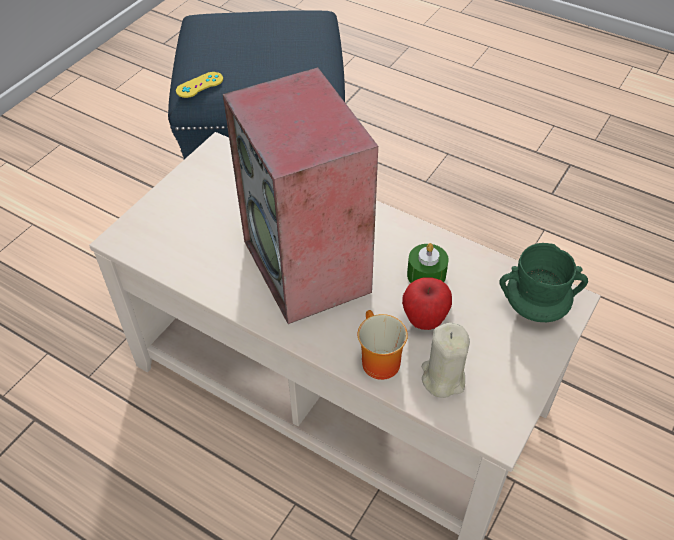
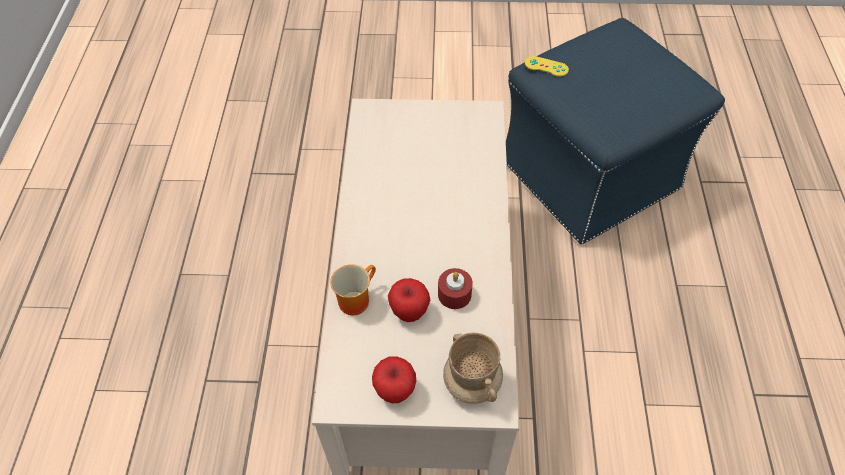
camera: 60 degrees right, 5 degrees up
(309, 267) = (412, 219): speaker -> none
(426, 275) = (454, 294): green candle -> red candle
(442, 378) = (363, 346): beige candle -> none
(513, 373) = (395, 391): none -> apple
(535, 307) = (472, 382): green mug -> beige mug

